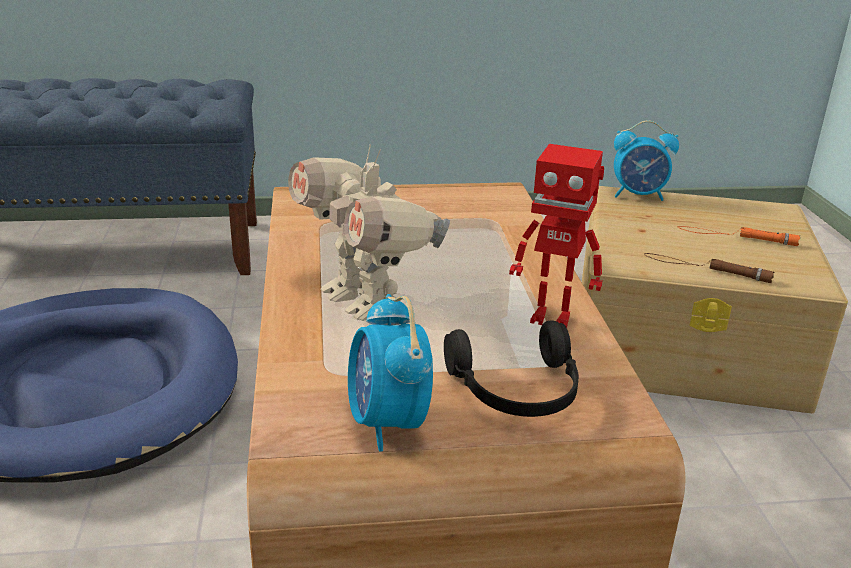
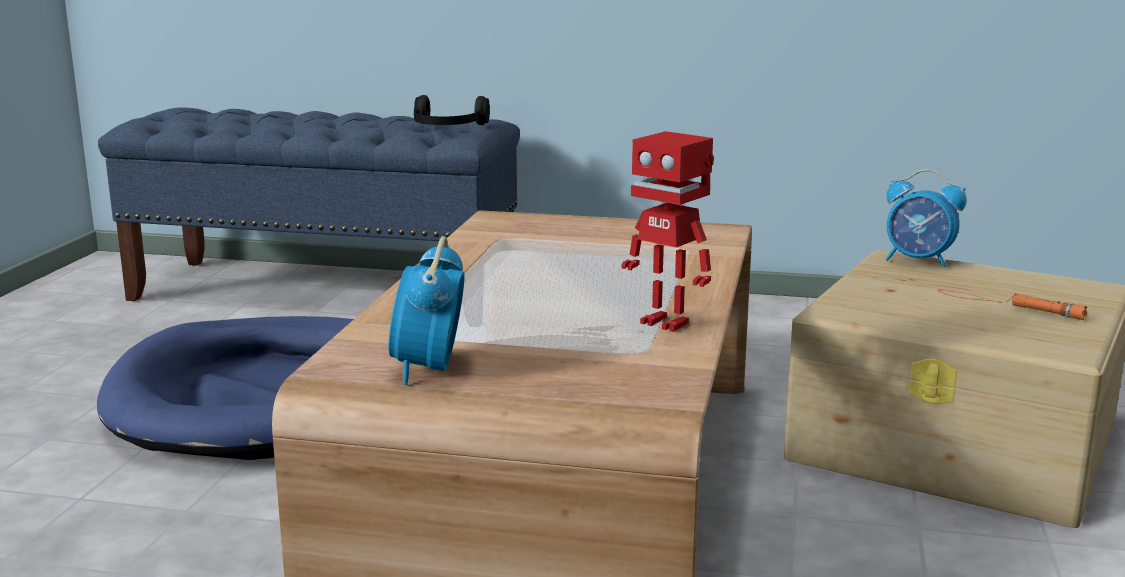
camera: 20 degrees right, 10 degrees down
(365, 301) = (488, 293): toy robot -> none
(517, 391) = (575, 365): black headphones -> black headphones (447, 128)
(706, 268) = (937, 327): brown flashlight -> none

